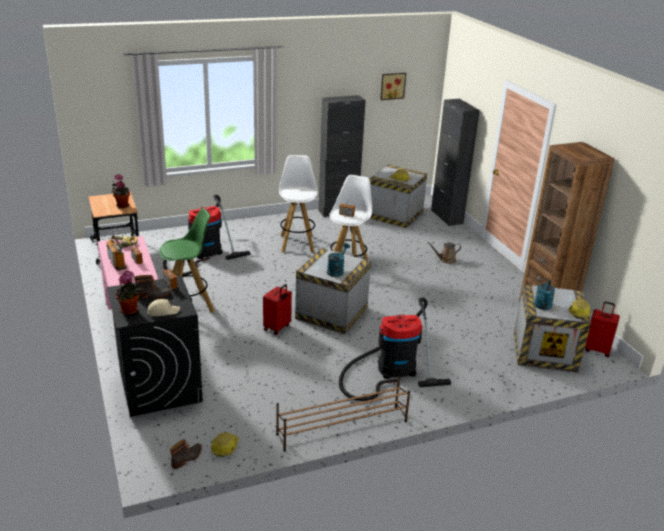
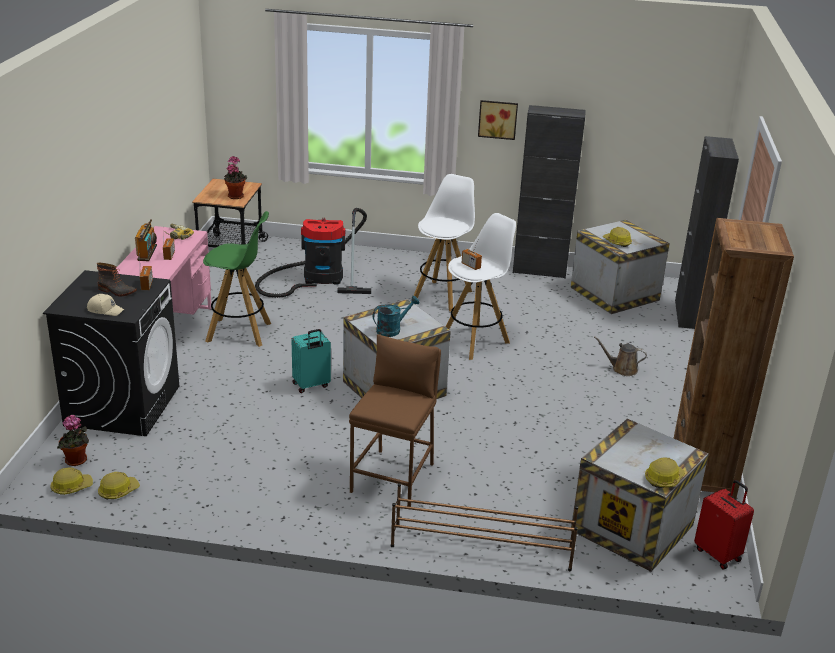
camera: 30 degrees right, 0 degrees up
(130, 310) = (76, 300): potted plant -> potted plant (76, 461)
(187, 458) = (71, 487): boot -> hard hat
(277, 328) = (311, 385): red suitcase -> turquoise suitcase
(341, 427) = (261, 519): brown shoe rack -> brown shoe rack (481, 547)
(392, 85) = (642, 104): picture -> picture (498, 119)
(392, 370) = (394, 478): vacuum cleaner -> brown stool
(542, 306) = (616, 454): turquoise watering can -> none

